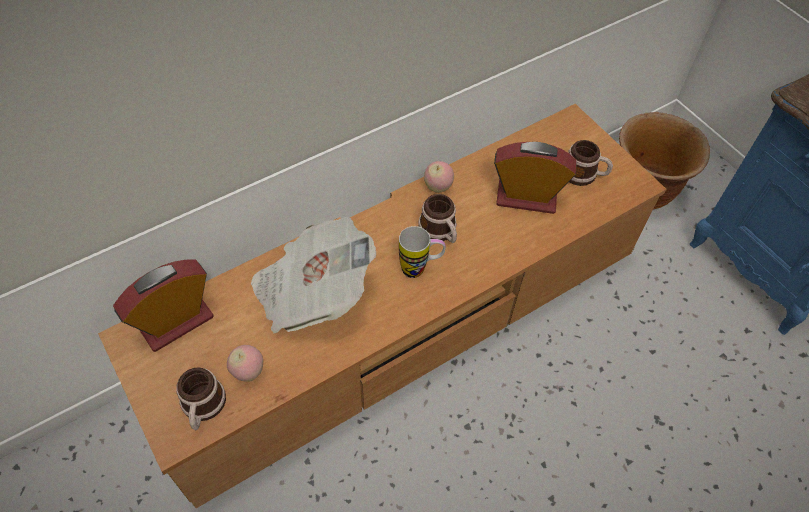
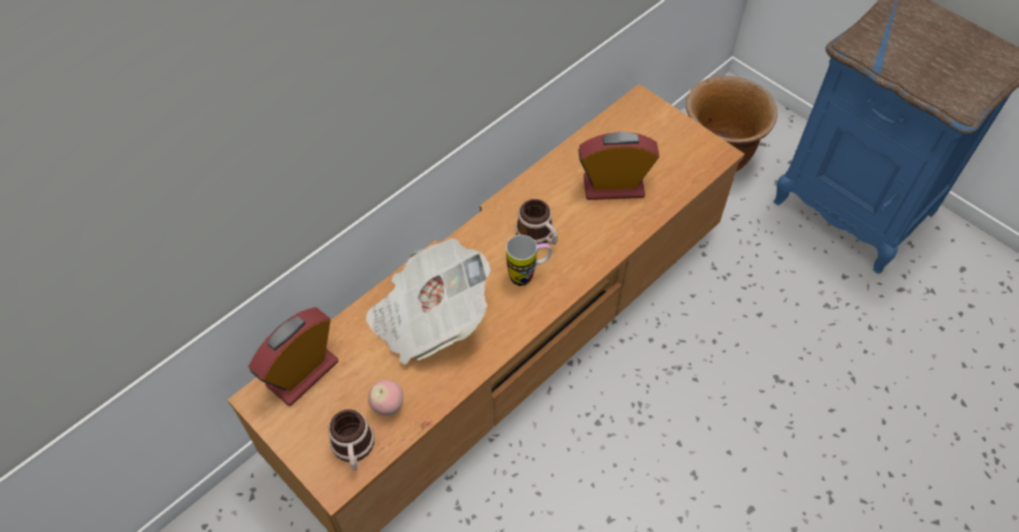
camera: 10 degrees left, 0 degrees up
(438, 187) = (525, 192): apple -> none
(583, 175) = (663, 154): mug -> none

